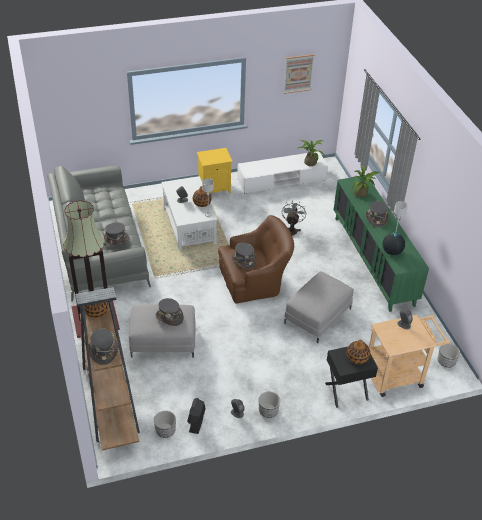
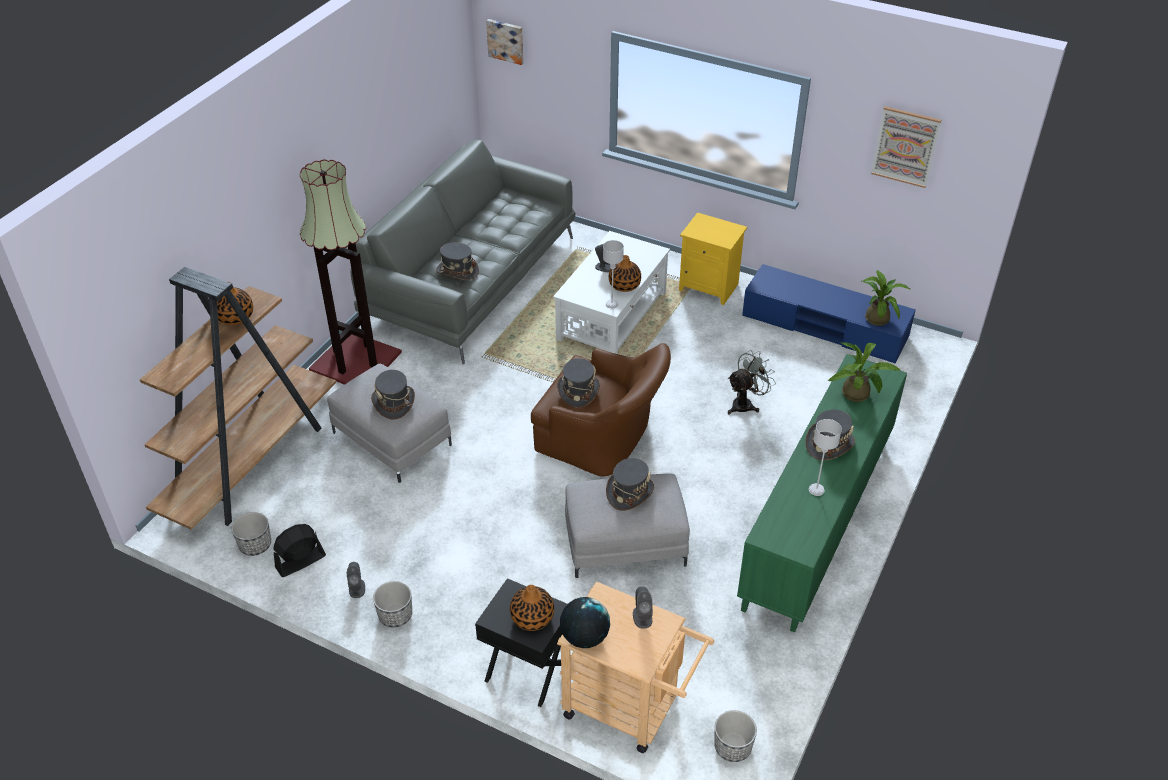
camera: 45 degrees right, 0 degrees up
(55, 101) = (506, 41): none -> picture
(103, 351) = (176, 366): grey hat -> grey hat (629, 492)
(281, 180) = (824, 326): white tv stand -> blue tv stand
(392, 252) = (784, 506): globe -> globe (584, 637)

